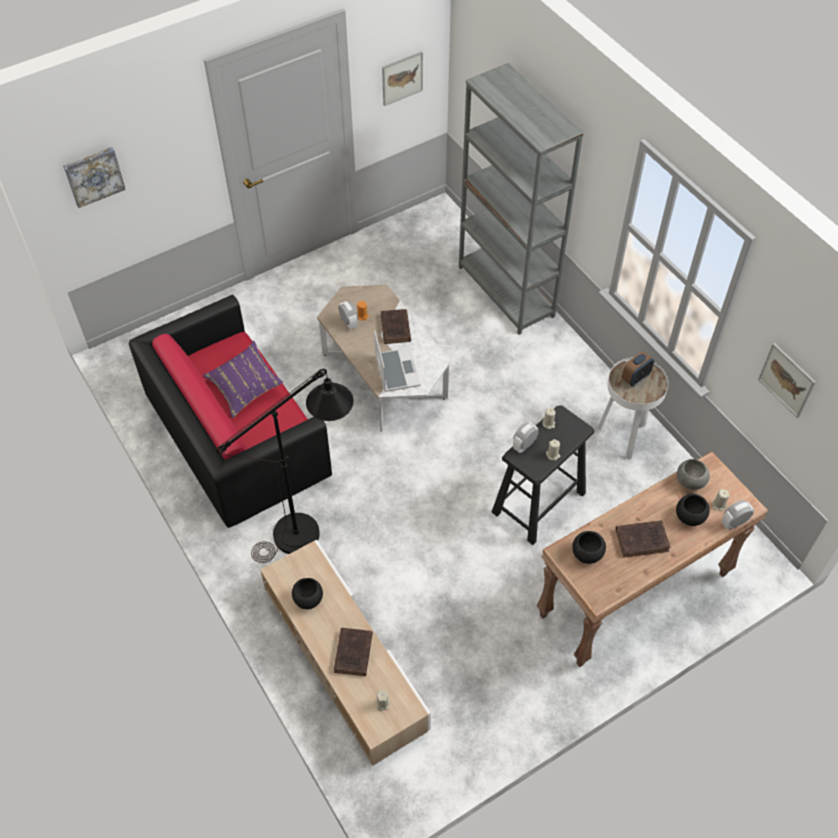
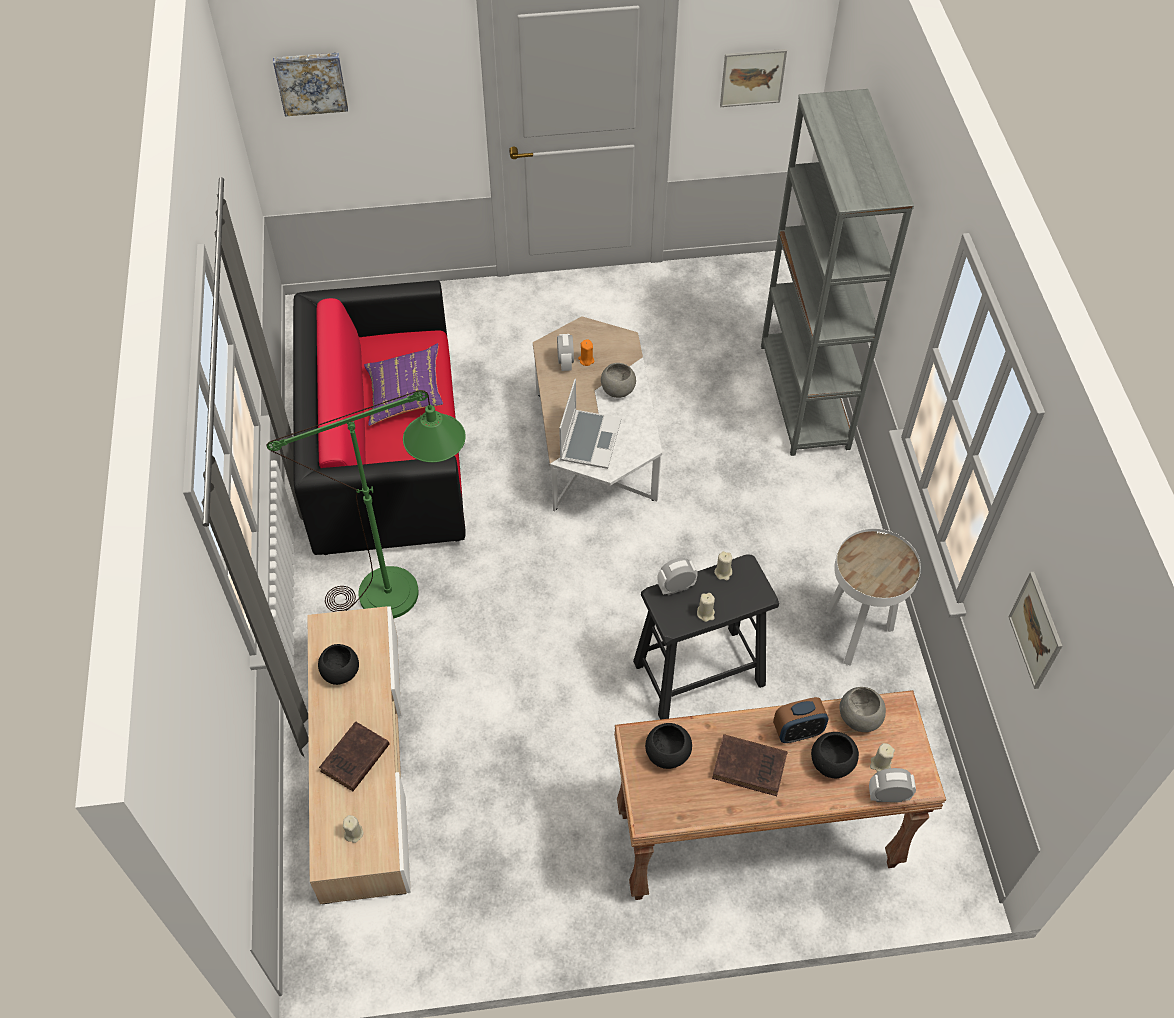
camera: 25 degrees right, 0 degrees up
(308, 528) = (406, 592): black floor lamp -> green floor lamp
(395, 329) = (617, 390): brown book -> grey bowl
(635, 378) = (877, 559): alarm clock -> alarm clock (797, 732)

